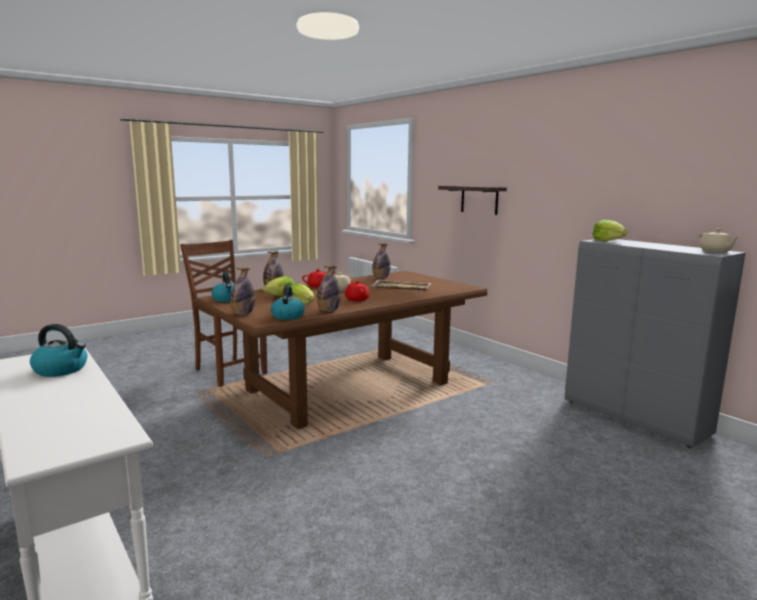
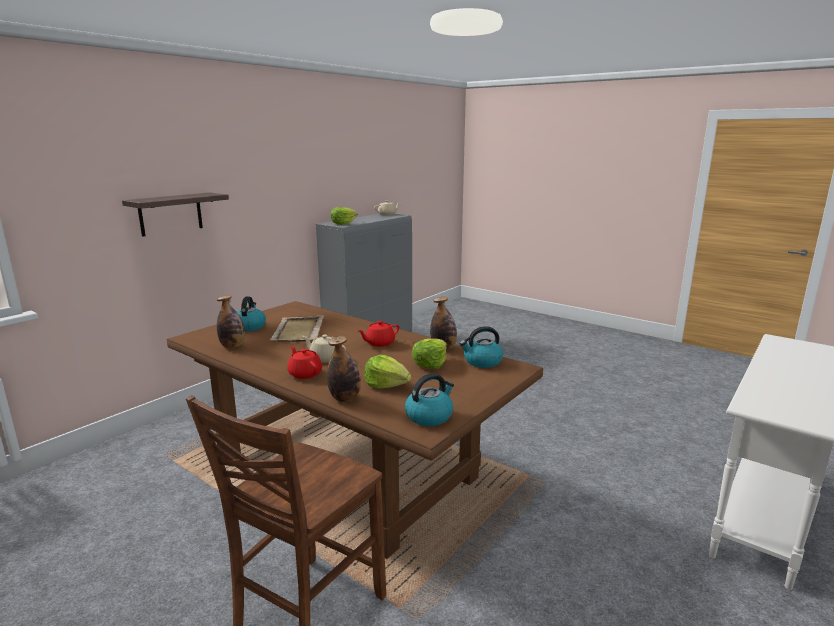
camera: 105 degrees left, 5 degrees up
(62, 370) = (773, 390): kettle -> kettle (249, 327)
(243, 314) = (496, 385): bottle -> none

